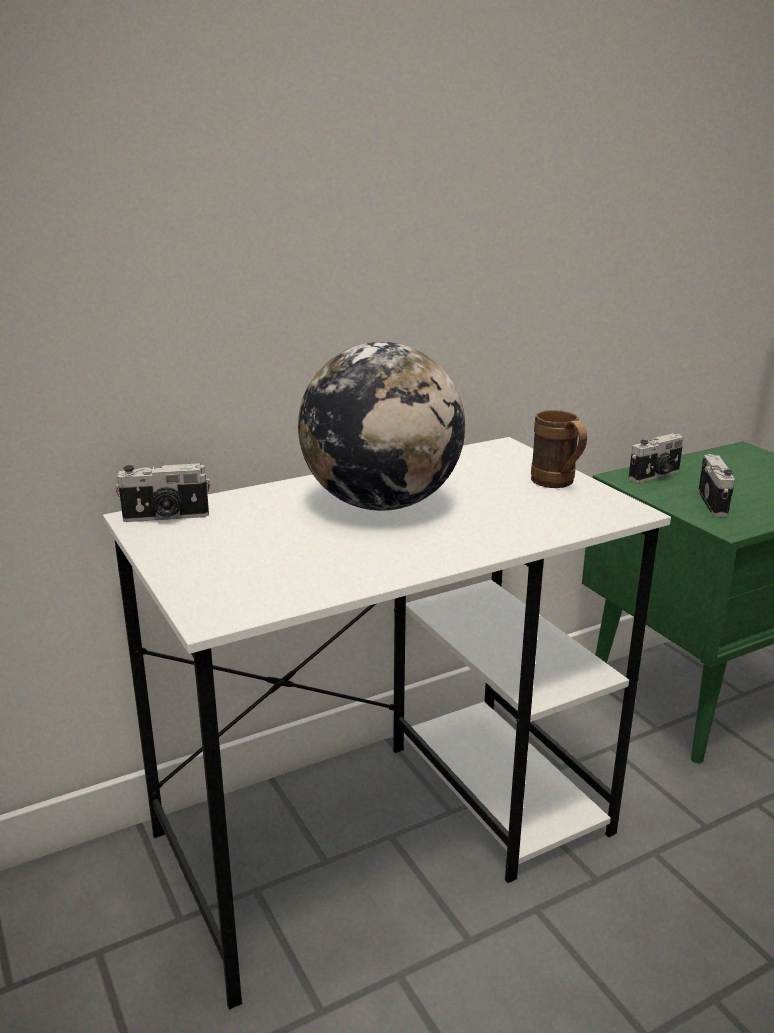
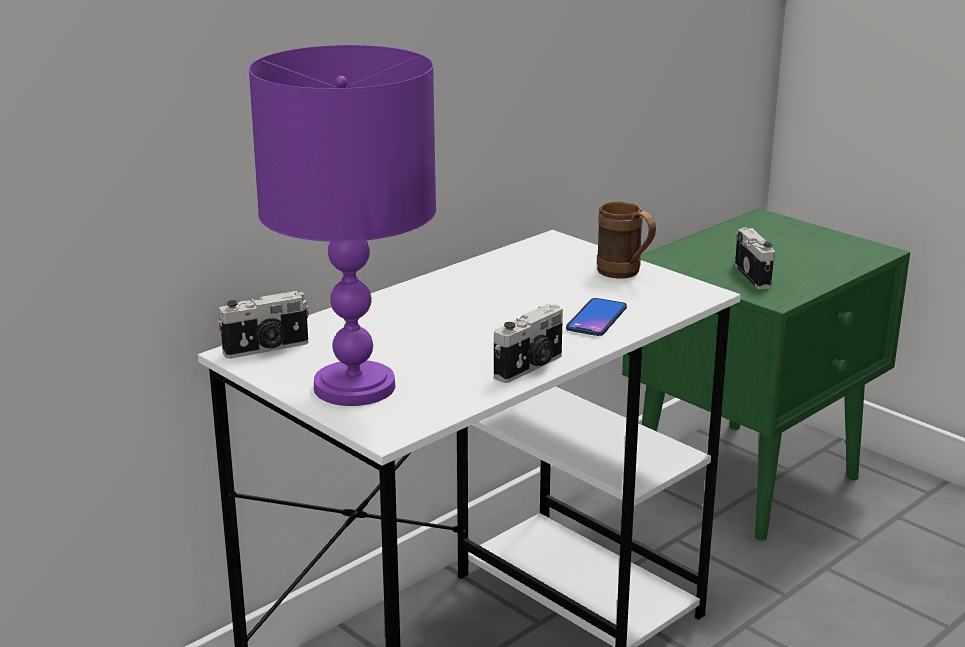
camera: 15 degrees left, 0 degrees up
(218, 564) = (355, 386): none -> purple table lamp
(381, 503) = (470, 311): globe -> none
(503, 525) = (596, 319): none -> phone
(655, 475) = (689, 254): camera -> camera (531, 367)

